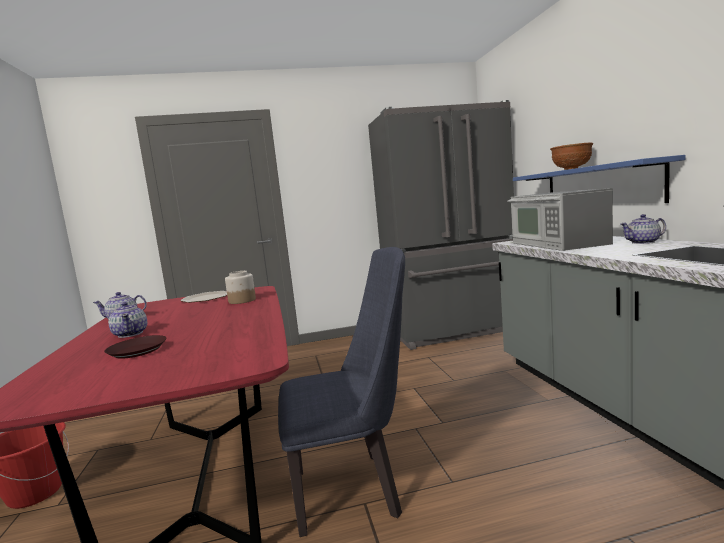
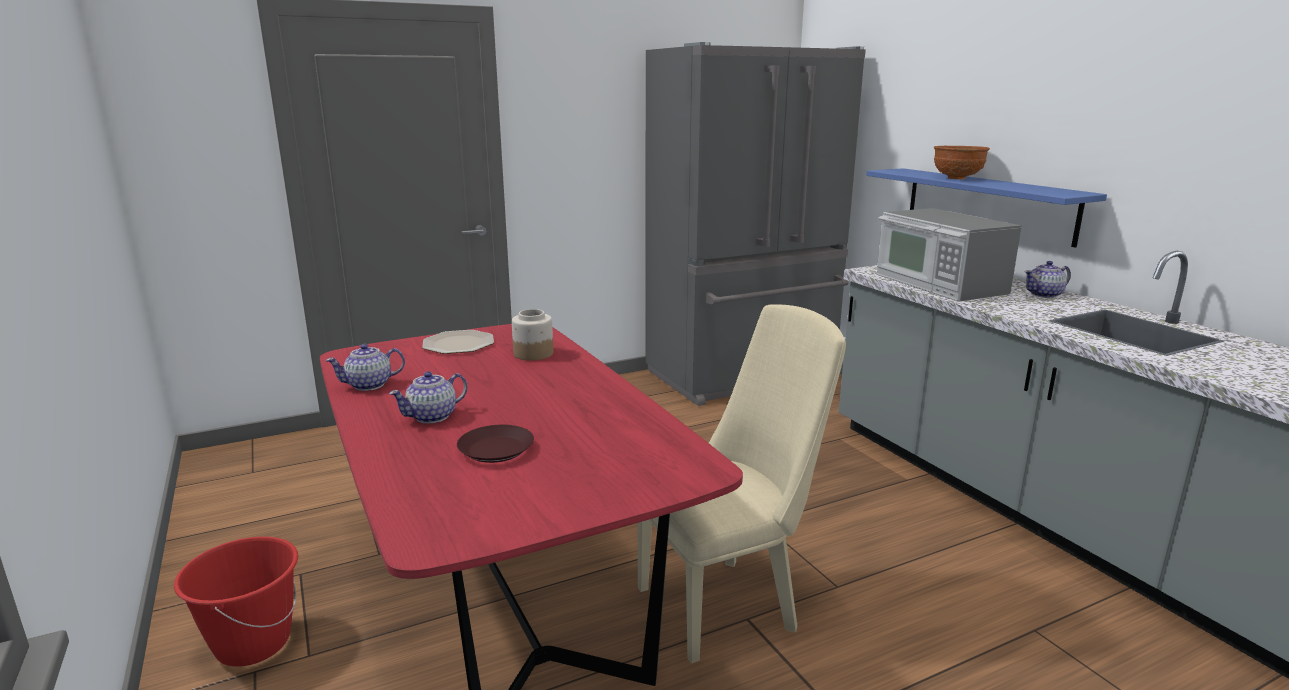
camera: 15 degrees left, 10 degrees up
(131, 334) = (433, 416): teapot -> teapot turned 90 degrees clockwise
(355, 489) = (727, 603): blue chair -> beige chair

